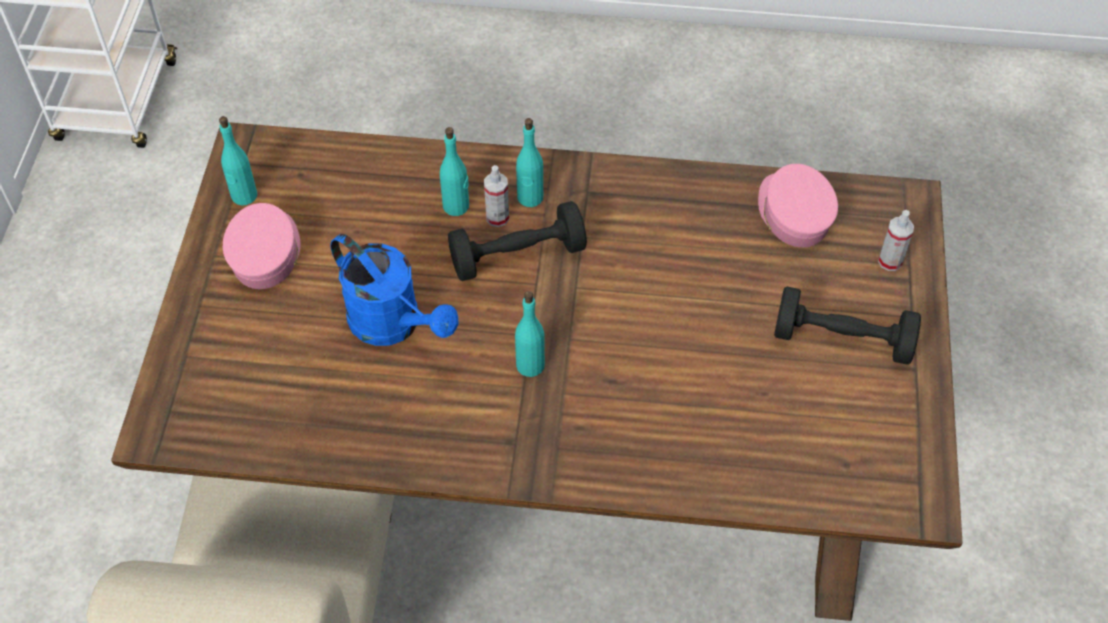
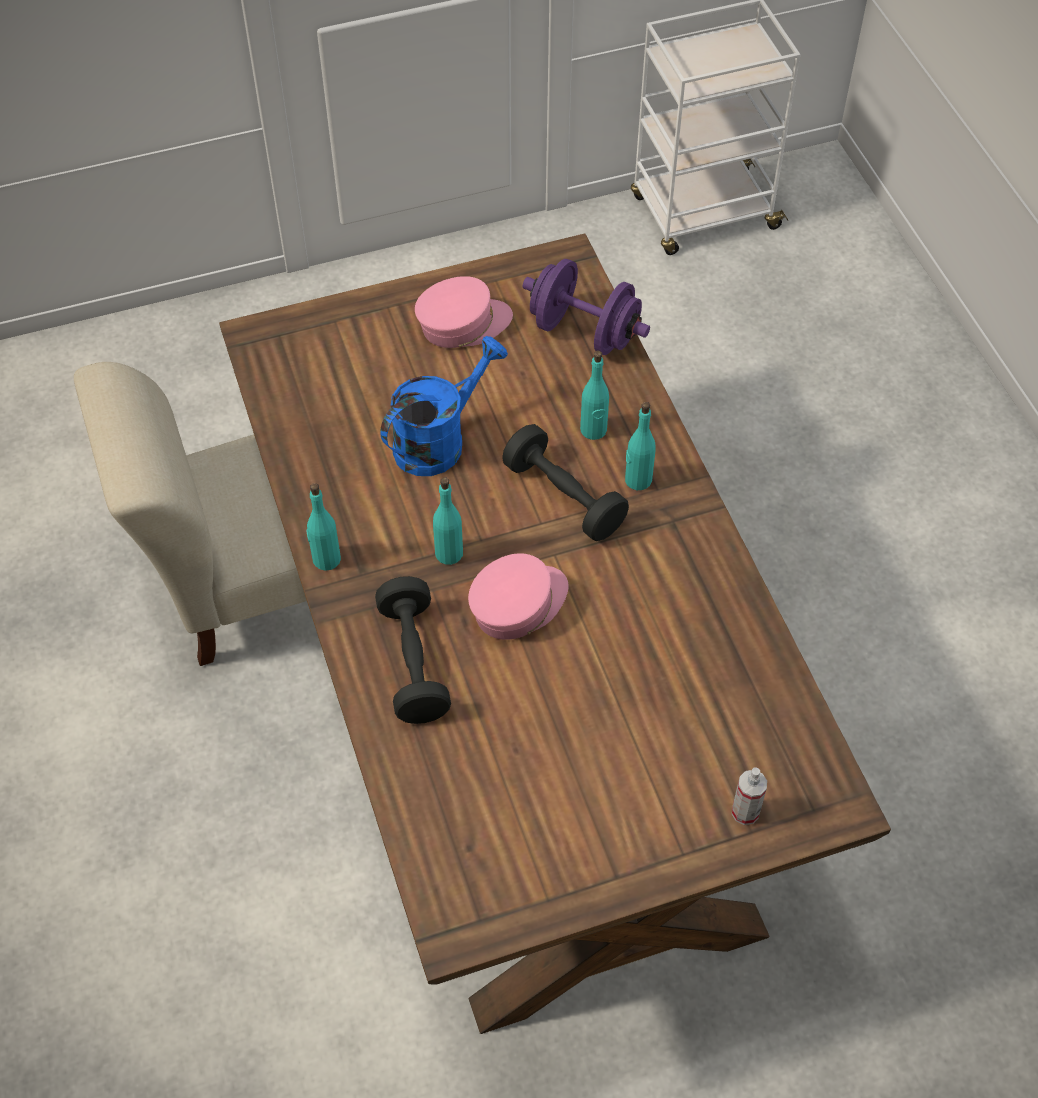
camera: 65 degrees right, 0 degrees up
(244, 196) = (514, 283): turquoise bottle -> turquoise bottle (326, 559)
(340, 168) = (584, 332): none -> purple dumbbell
(394, 325) = (439, 440): blue watering can -> blue watering can turned 150 degrees counterclockwise
(497, 217) = (599, 465): spray bottle -> none
(793, 214) = (753, 703): pink cap -> pink cap (518, 605)
(842, 340) = (617, 798): black dumbbell -> black dumbbell (413, 663)

